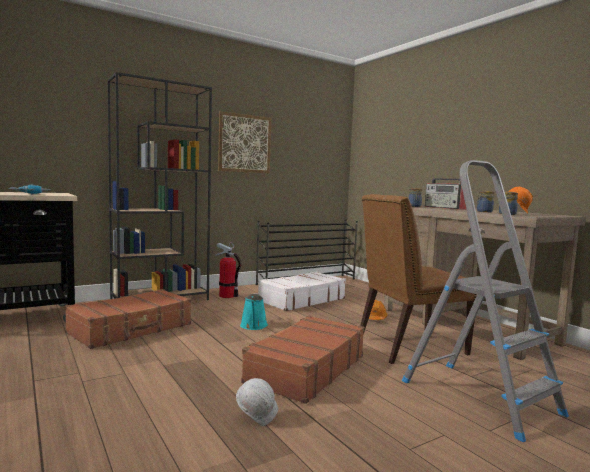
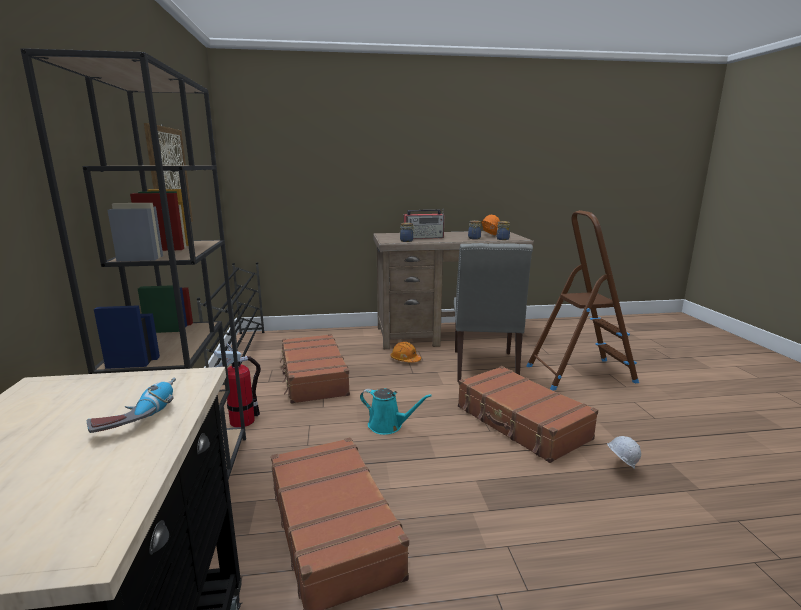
camera: 65 degrees left, 10 degrees up
(301, 300) = (313, 378): white suitcase -> brown suitcase
(411, 346) = (484, 366): brown chair -> grey chair
(480, 398) = (581, 374): grey step ladder -> brown step ladder

